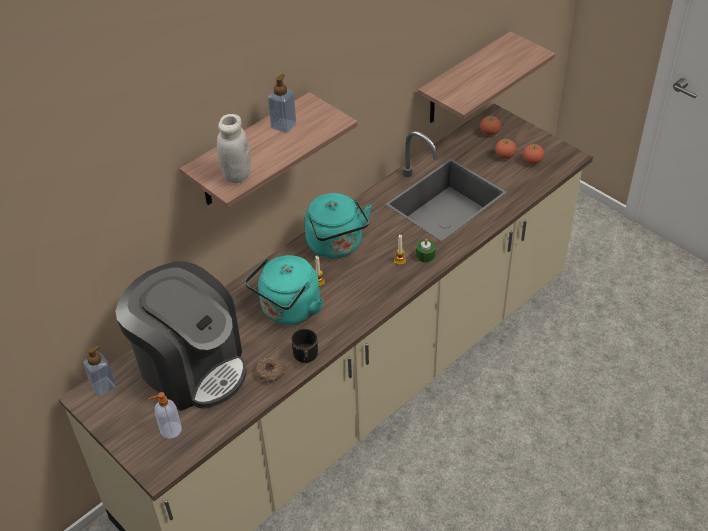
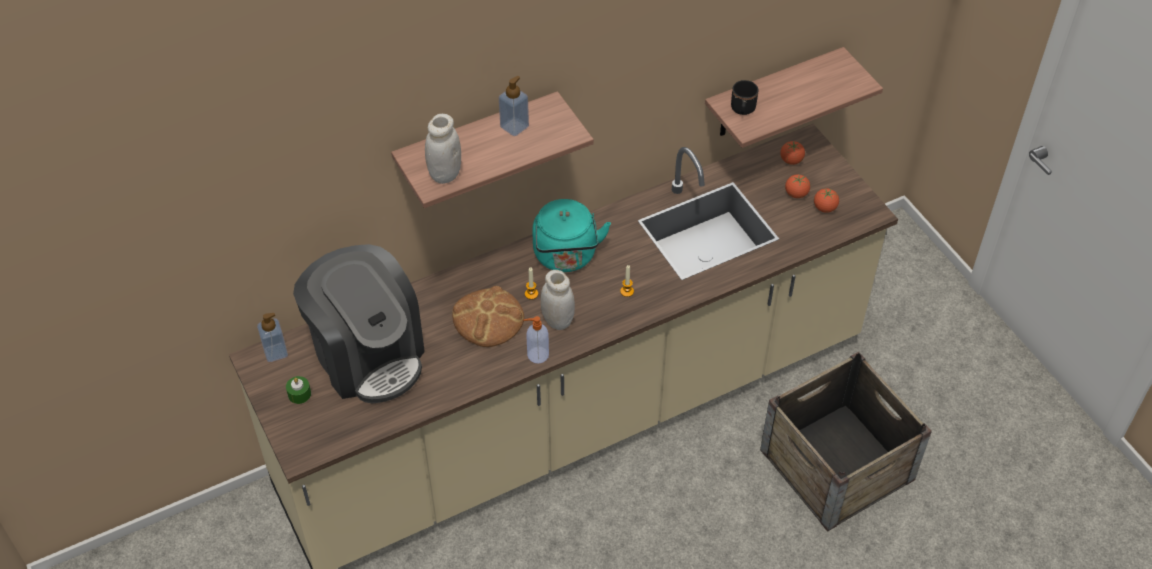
camera: 15 degrees right, 5 degrees up
(170, 430) = (325, 416): soap dispenser -> soap dispenser (537, 355)
(271, 373) = (445, 382): donut -> none
(288, 310) = (488, 318): turquoise kettle -> bread
(306, 357) = (487, 375): black mug -> black mug (742, 110)
(350, 297) = (557, 320): none -> white jar
(425, 255) = (657, 292): green candle -> green candle (299, 394)
(585, 376) = (837, 465): none -> crate

